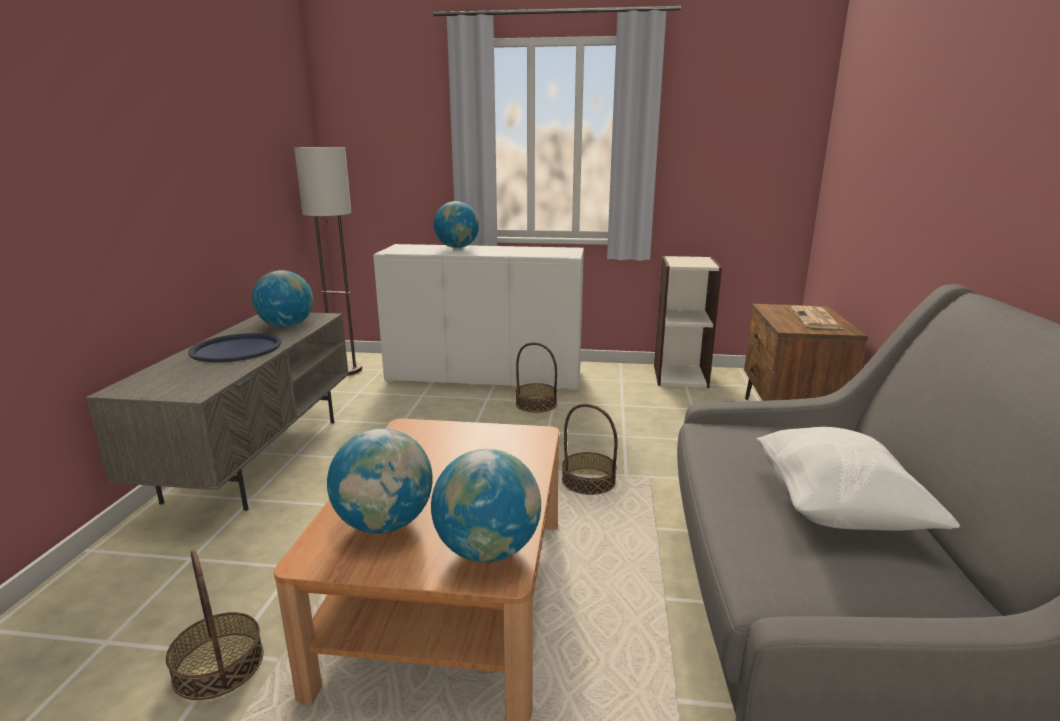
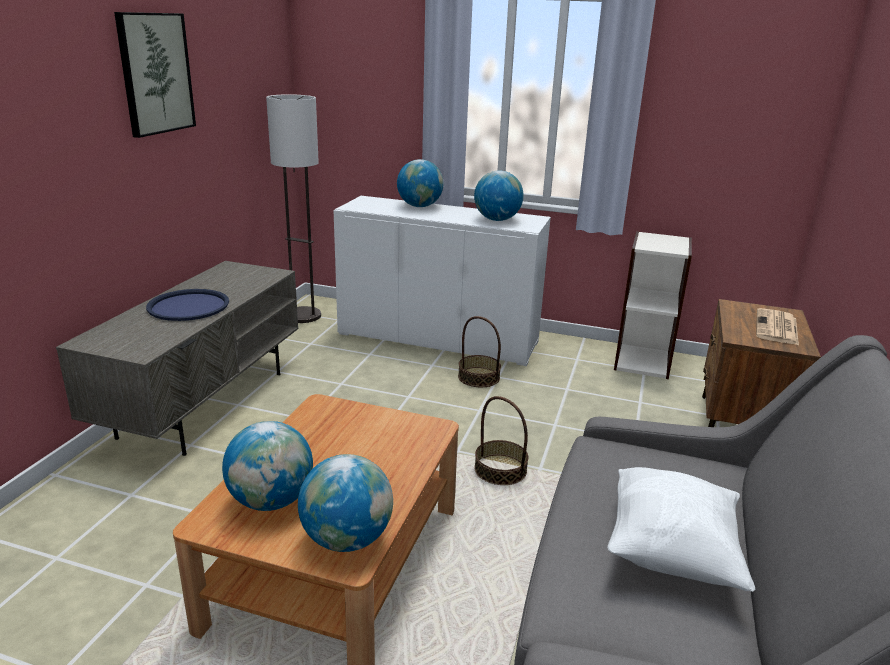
camera: 10 degrees right, 5 degrees up
(182, 105) = (155, 73): none -> picture
(218, 665) = (136, 592): basket -> none
(286, 326) = (239, 282): globe -> globe (497, 220)

